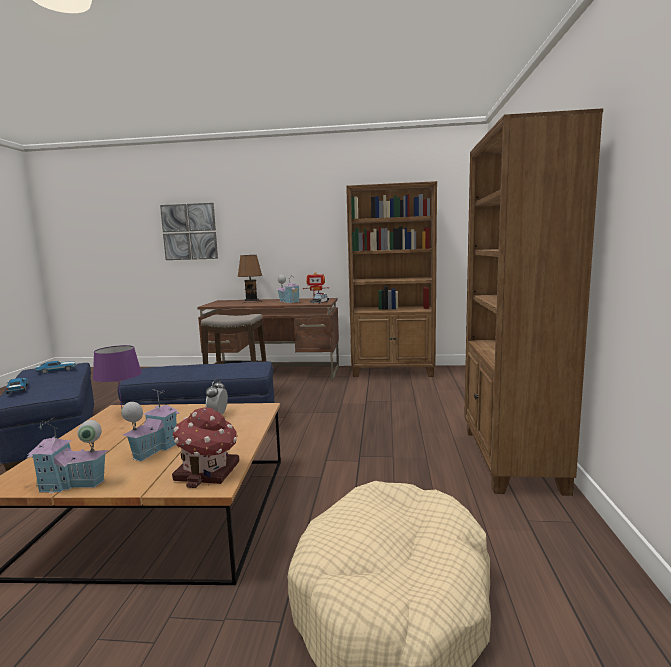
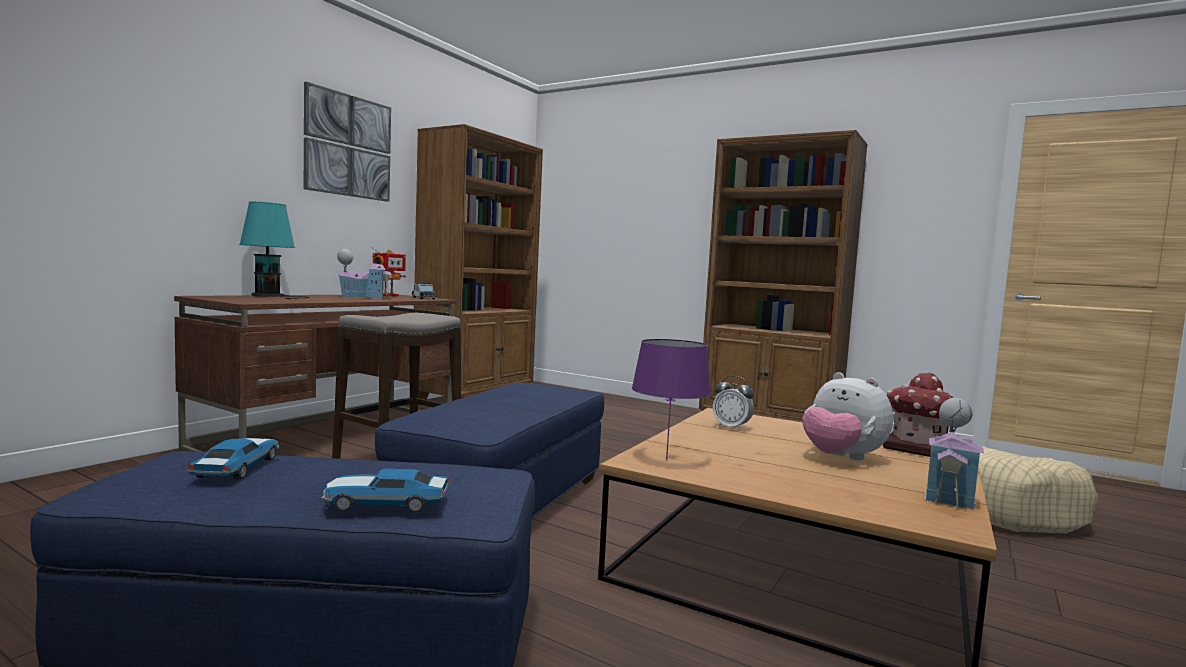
camera: 65 degrees left, 5 degrees down
(154, 449) = (841, 458): toy house -> plush toy
(189, 232) = (101, 124): picture -> picture (348, 146)
(251, 300) = (271, 296): brown table lamp -> turquoise table lamp

